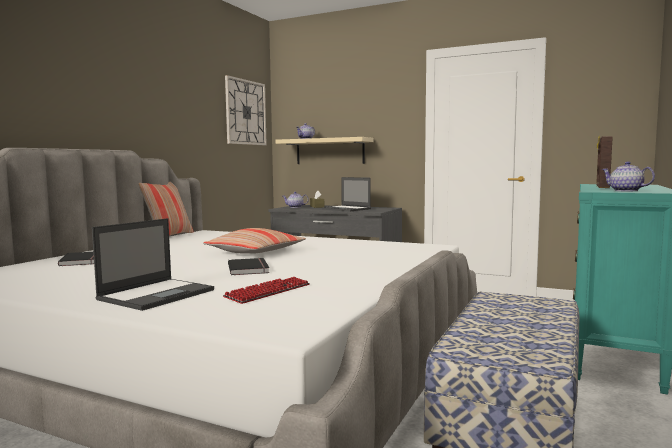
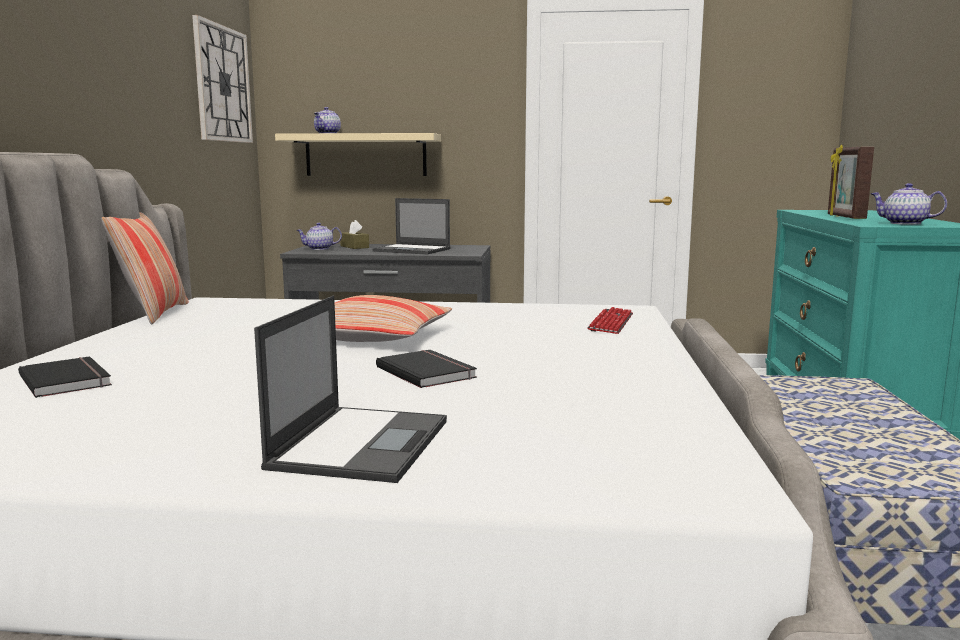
camera: 20 degrees left, 5 degrees up
(268, 292) = (545, 416): keyboard -> keyboard (611, 323)

